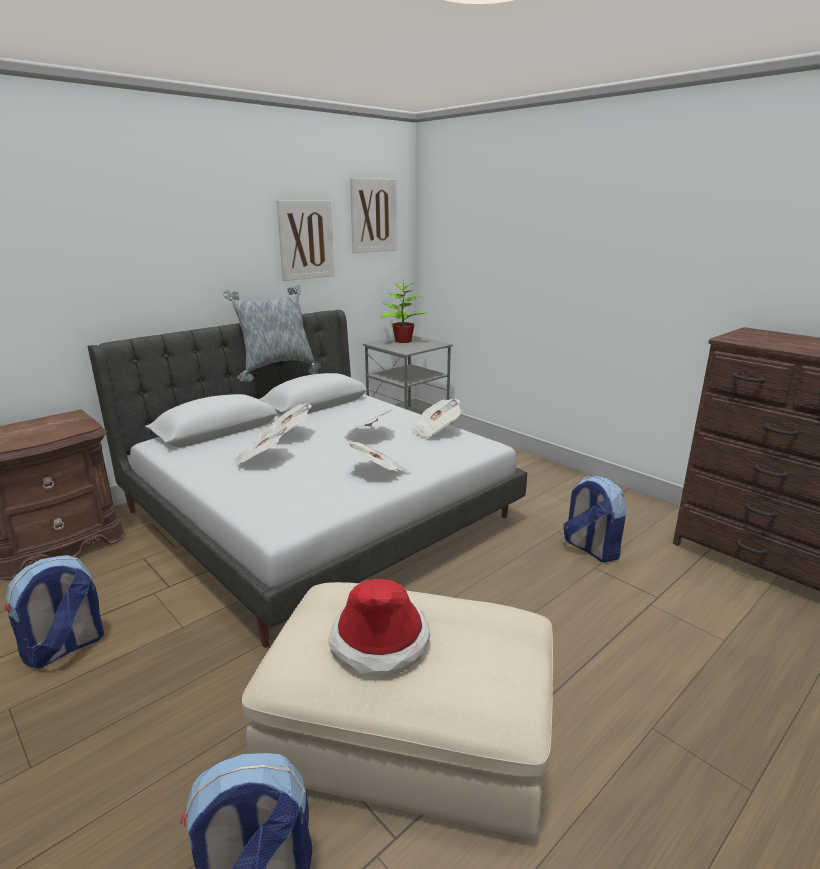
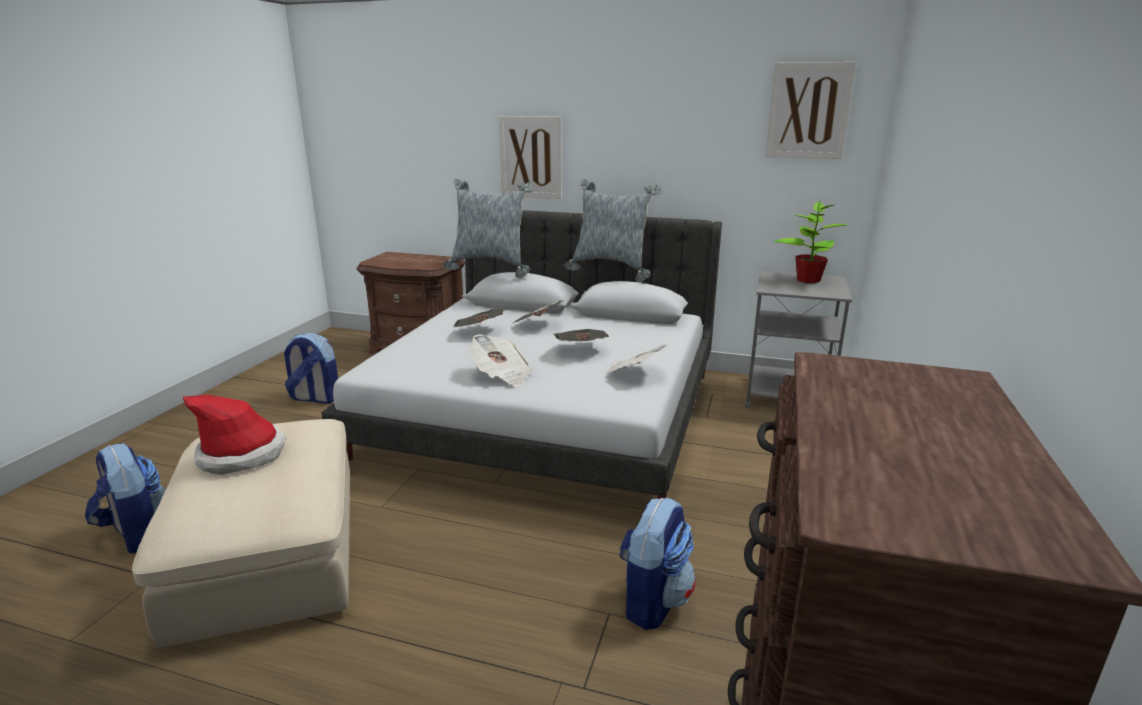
camera: 60 degrees right, 0 degrees up
(174, 407) = (491, 272): none -> pillow
(306, 240) = (699, 136): picture -> picture (531, 157)

